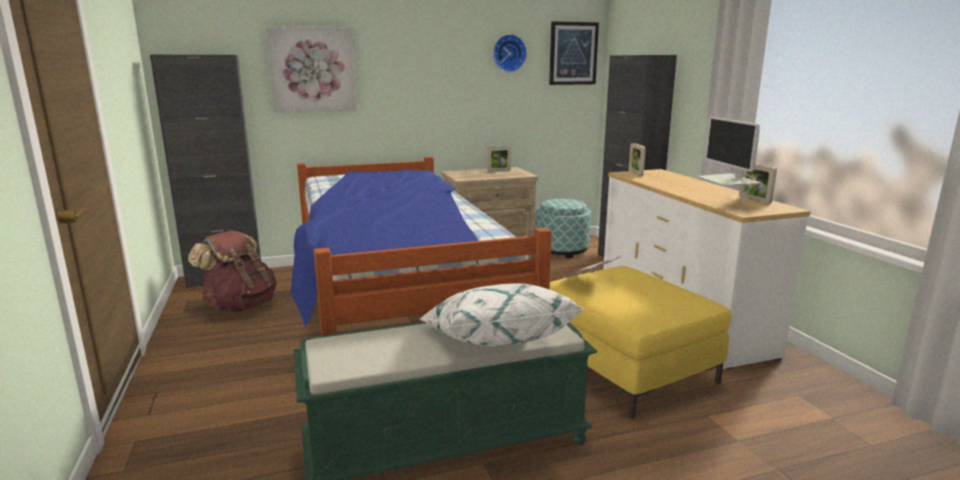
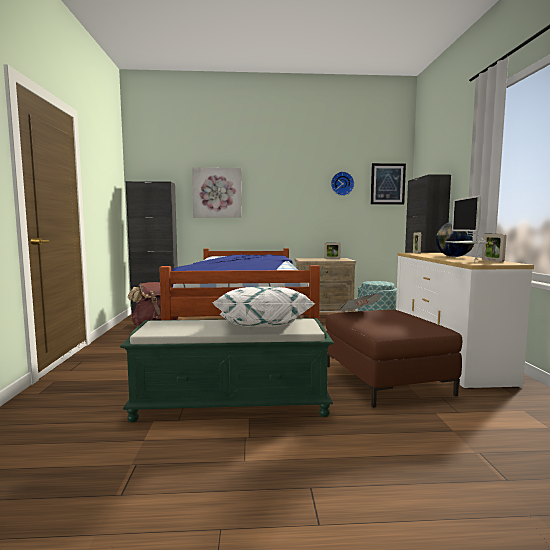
camera: 15 degrees right, 10 degrees down
(625, 368) = (385, 380): yellow ottoman -> brown ottoman
(695, 186) = (454, 257): none -> globe

